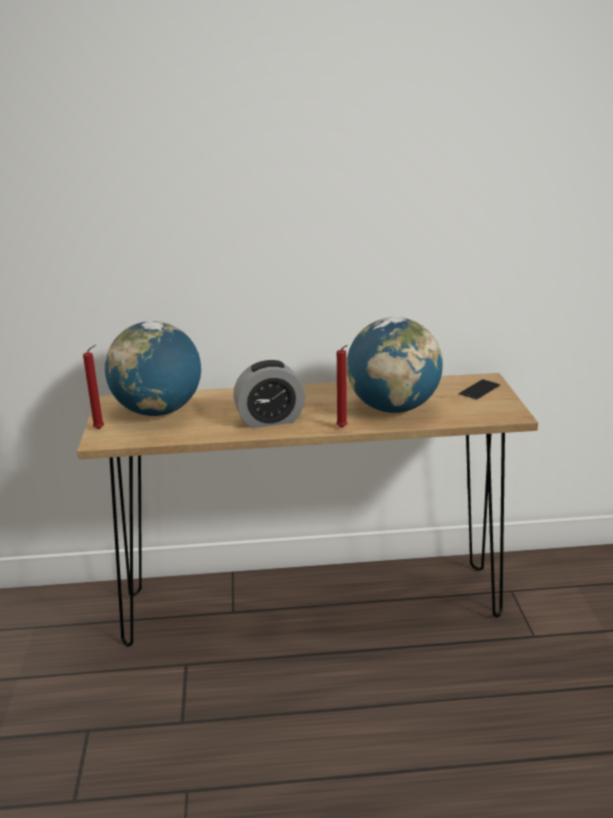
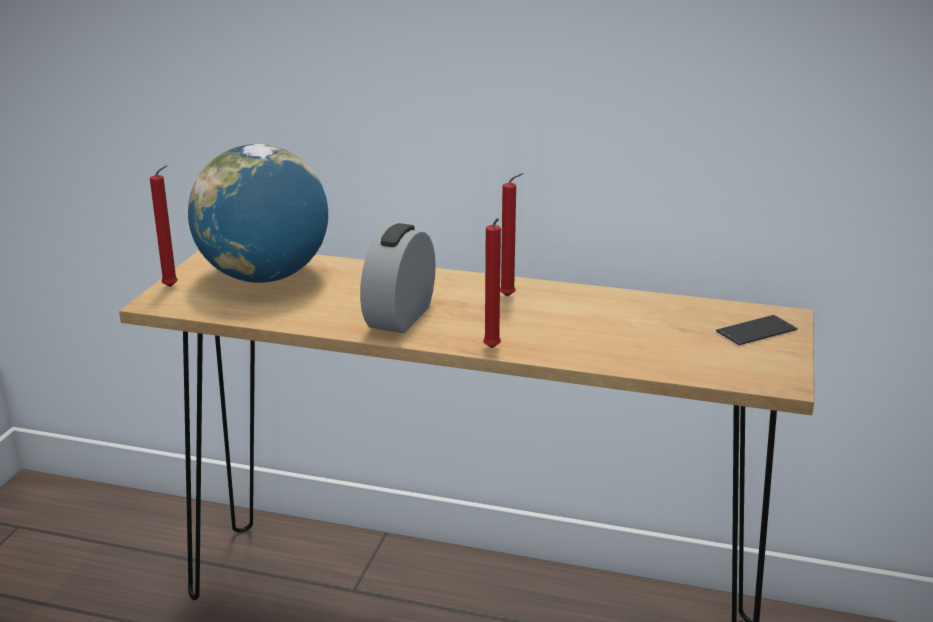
camera: 20 degrees right, 0 degrees up
(270, 420) = (400, 317): alarm clock -> alarm clock turned 105 degrees clockwise
(326, 395) = (510, 297): none -> red candle
(393, 408) = (594, 334): globe -> none

